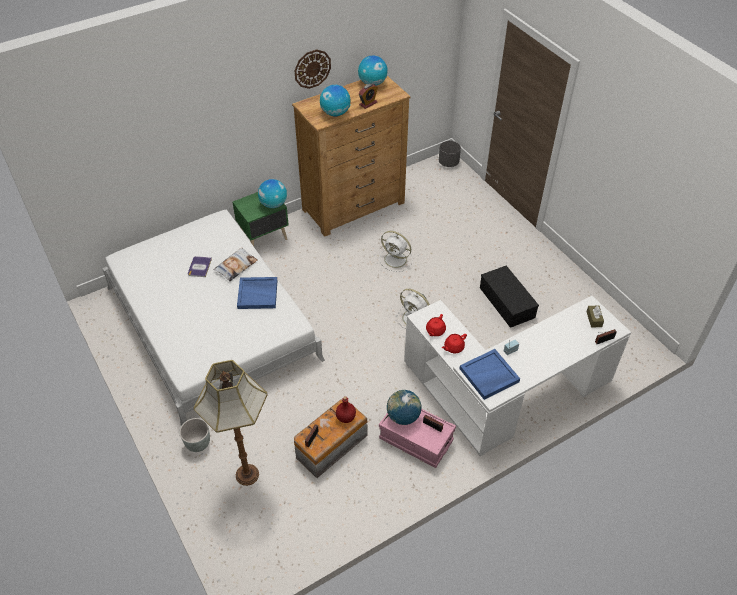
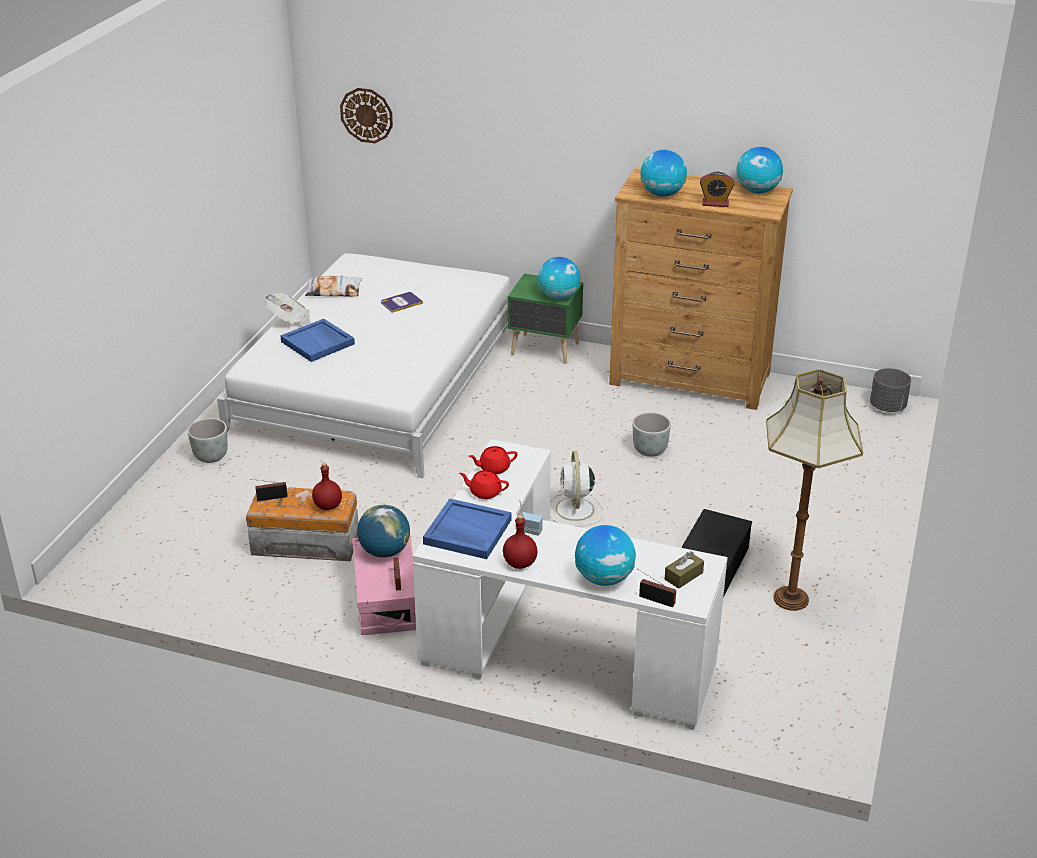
camera: 50 degrees right, 15 degrees down
(155, 325) = (290, 320): none -> newspaper
(236, 266) = (433, 322): pillow -> pillow (333, 291)
(248, 475) = (206, 508): floor lamp -> floor lamp (792, 600)
(258, 294) = (413, 353): blue tray -> blue tray (318, 343)
(312, 68) = (675, 129): wall clock -> wall clock (366, 115)
(396, 260) = (650, 451): white fan -> grey planter
(534, 371) = (520, 564): none -> red bottle
(572, 348) = (604, 578): none -> globe

